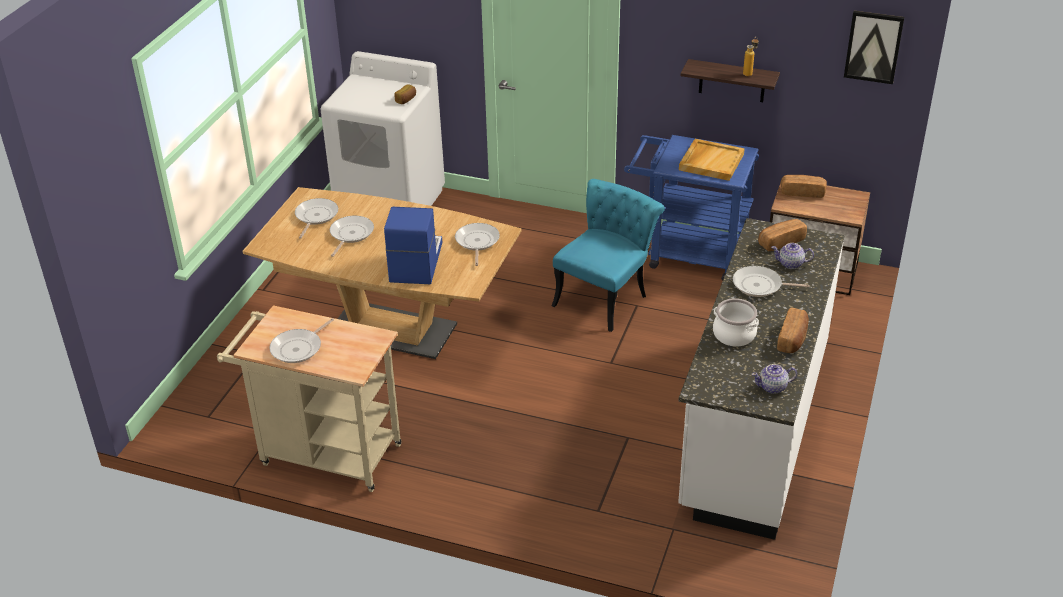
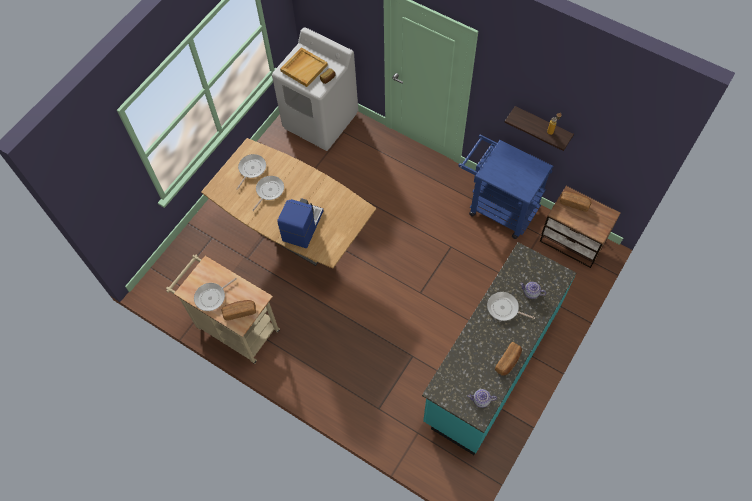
camera: 15 degrees right, 25 degrees up
(477, 242) = (344, 215): frying pan -> none
(606, 296) = (434, 234): turquoise chair -> none
(711, 162) = (516, 173): beige tray -> beige tray (304, 68)
(734, 334) = (473, 349): cooking pot -> none
(753, 426) = (490, 365): white counter -> turquoise counter
(780, 242) = (532, 270): bread -> bread (239, 311)
(873, 46) = (638, 144): picture -> none

